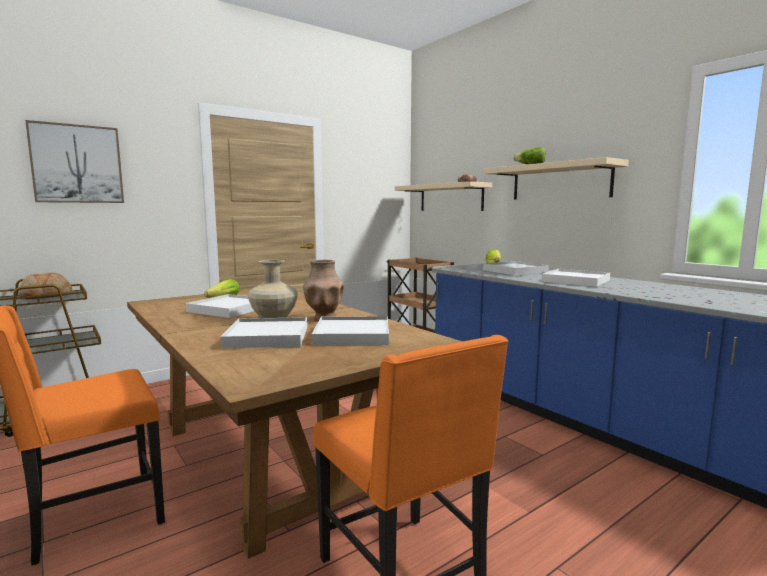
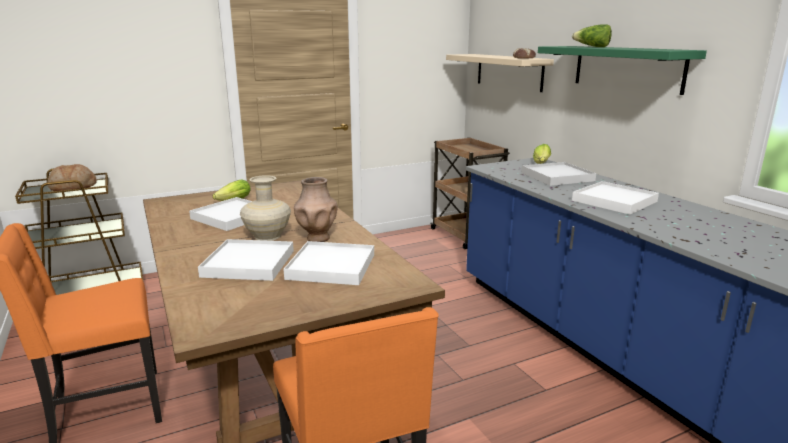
camera: 10 degrees right, 10 degrees up
(77, 164) = (94, 50): picture -> none
(560, 182) = (627, 68): beige shelf -> green shelf

